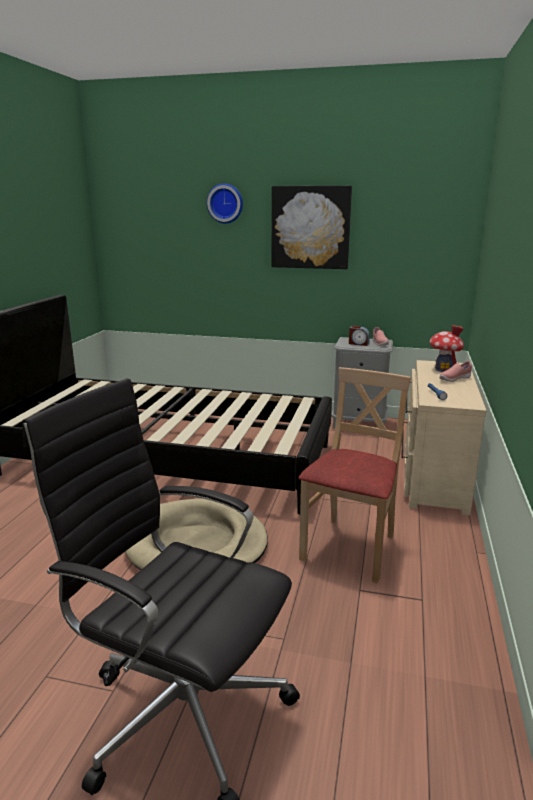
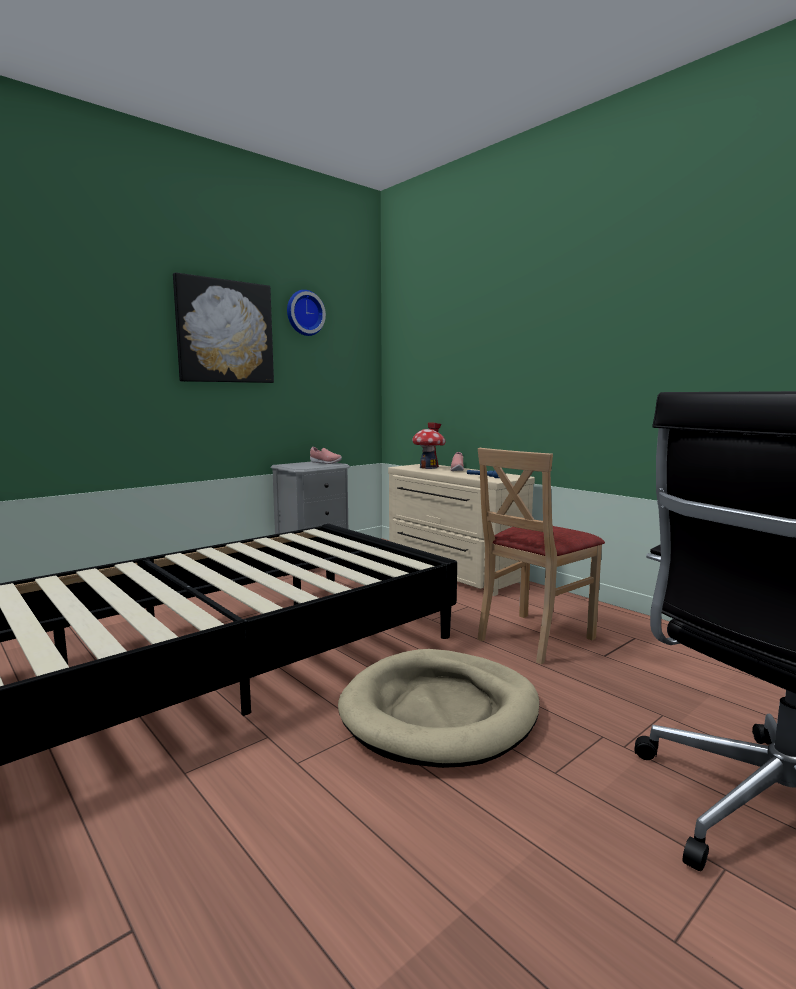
camera: 55 degrees left, 10 degrees down
(225, 203) = (101, 288): wall clock -> wall clock (304, 313)
(350, 548) = (534, 637): beige chair -> beige chair turned 105 degrees counterclockwise
(358, 343) = (309, 465): alarm clock -> none

